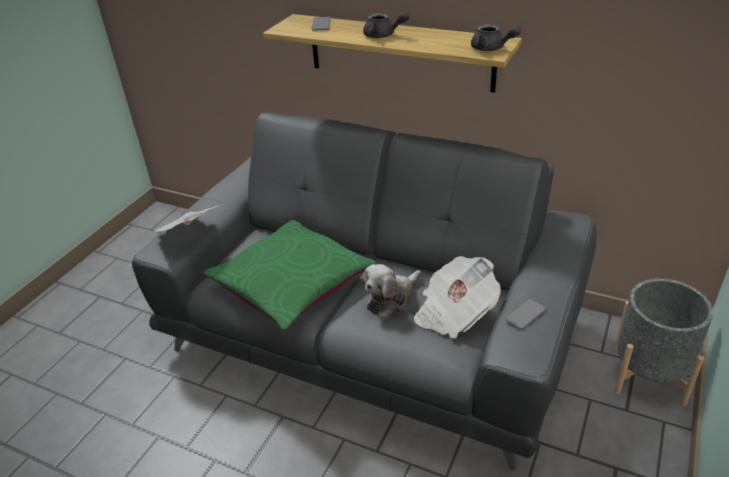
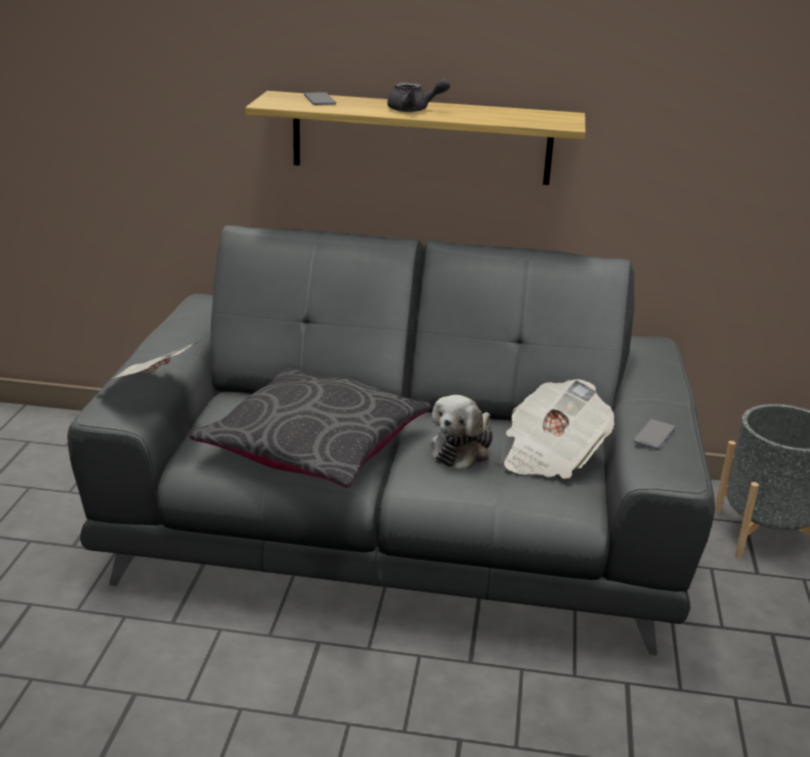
camera: 20 degrees left, 10 degrees down
(291, 282) = (314, 444): green pillow -> grey pillow
(491, 49) = (560, 121): grey teapot -> none

